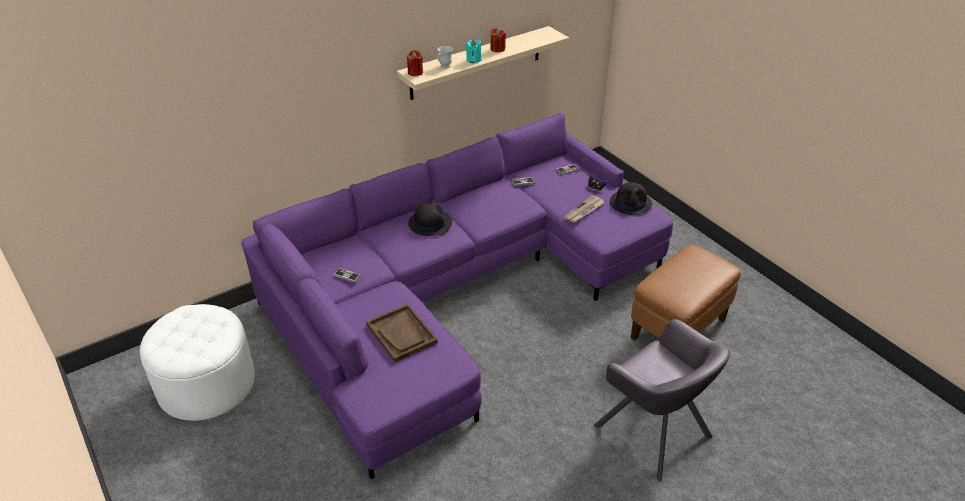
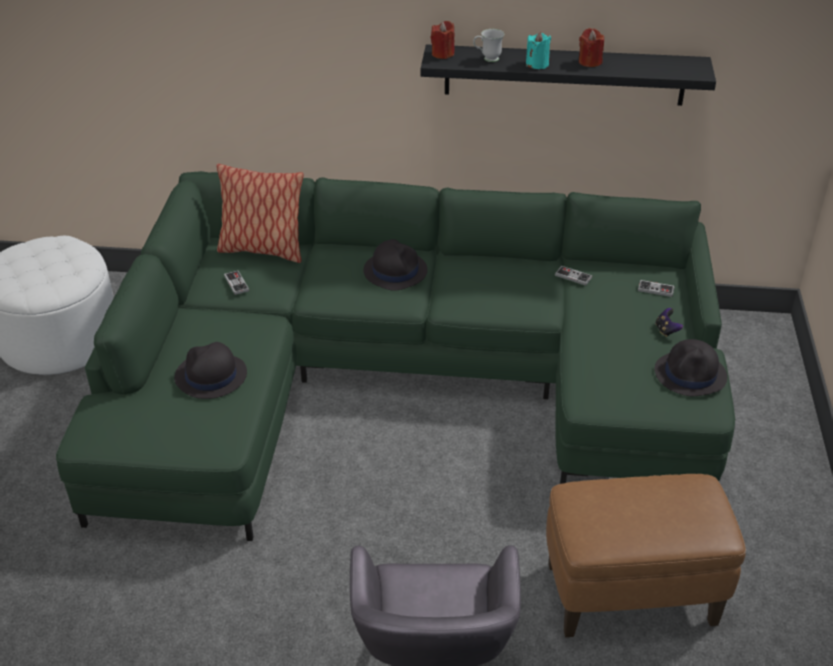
camera: 40 degrees right, 0 degrees up
(335, 249) = (262, 250): none -> pillow
(401, 334) = (210, 376): brown tray -> black hat
(455, 291) = (401, 381): purple sofa -> green sofa
(476, 63) = (564, 75): beige shelf -> black shelf
(584, 211) = (609, 351): newspaper -> none

